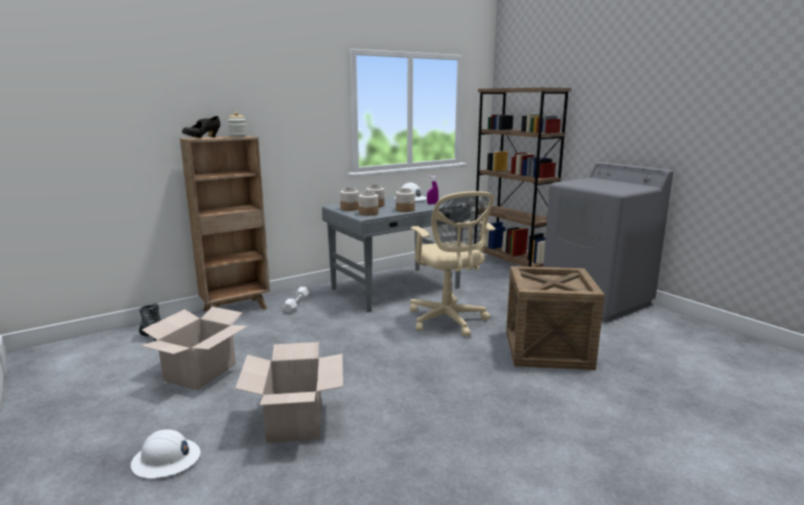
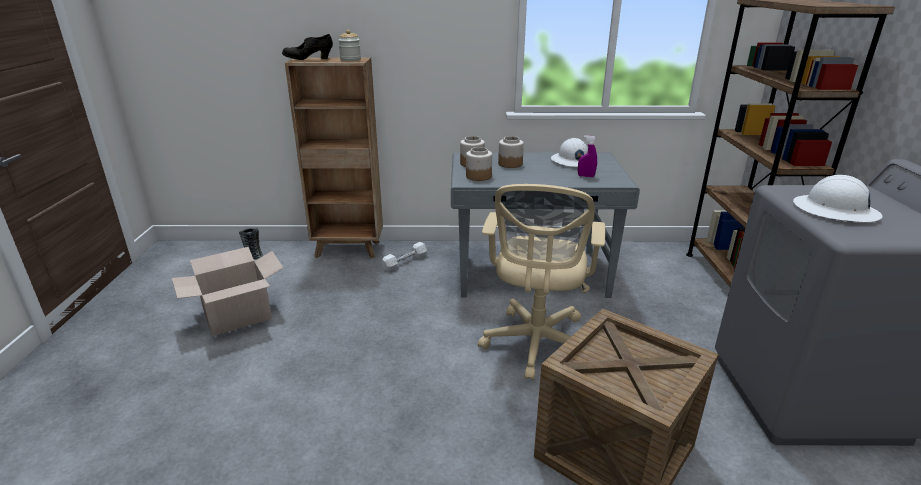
camera: 35 degrees right, 10 degrees up
(166, 460) = (108, 405): white hard hat -> white hard hat (835, 211)
(294, 421) = (233, 414): cardboard box -> none
(404, 210) = (531, 180): jar -> none

